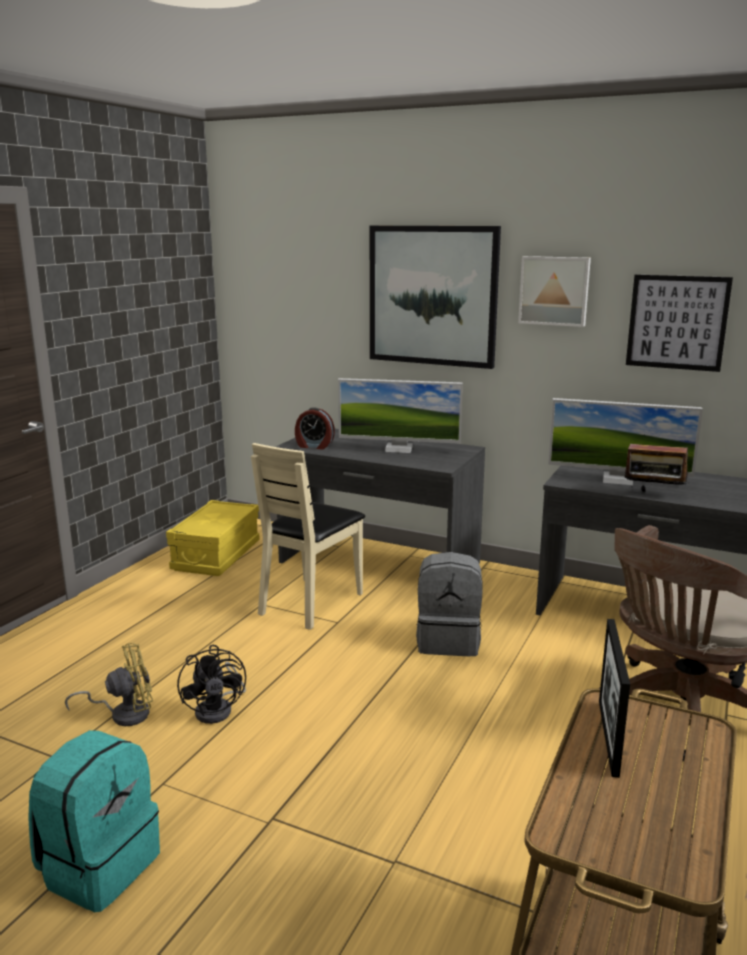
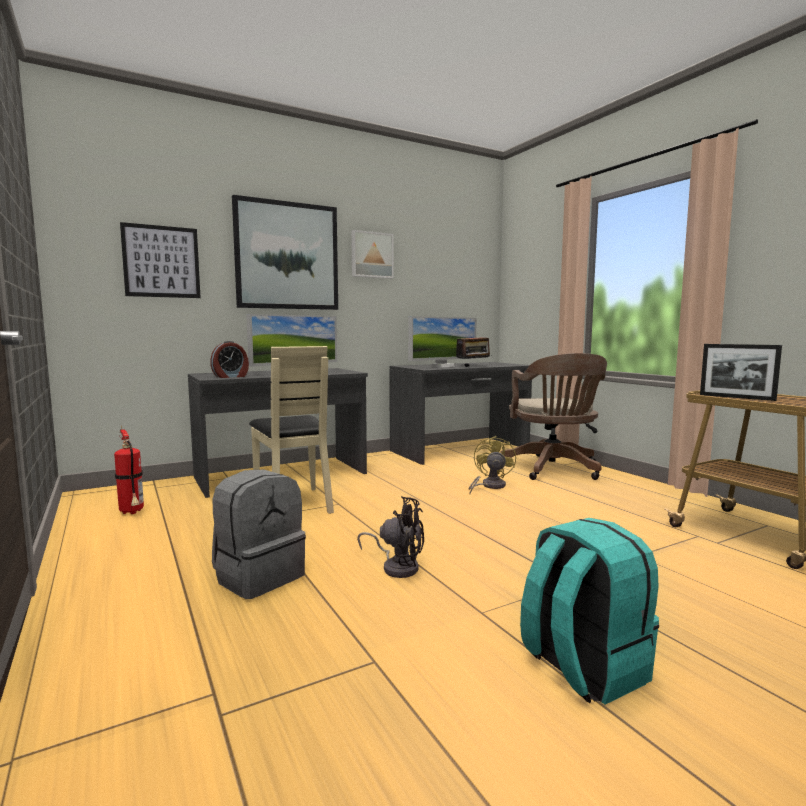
camera: 55 degrees left, 10 degrees down
(124, 714) = (343, 608): yellow fan -> yellow fan (489, 486)
(216, 555) = (132, 512): yellow storage box -> fire extinguisher
(448, 641) = (417, 486): grey backpack -> grey backpack (259, 576)
(677, 322) = (437, 276): picture -> picture (161, 261)

